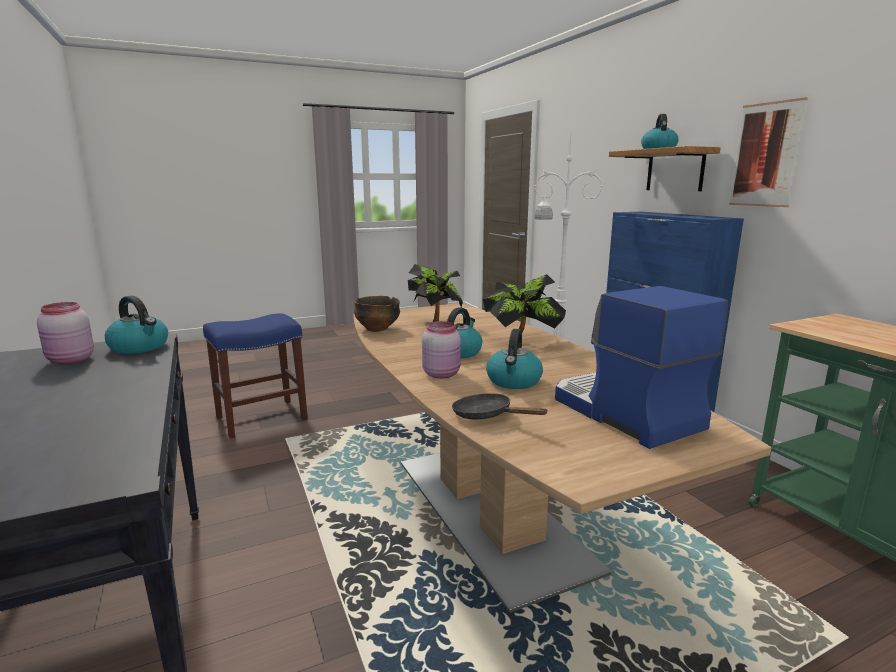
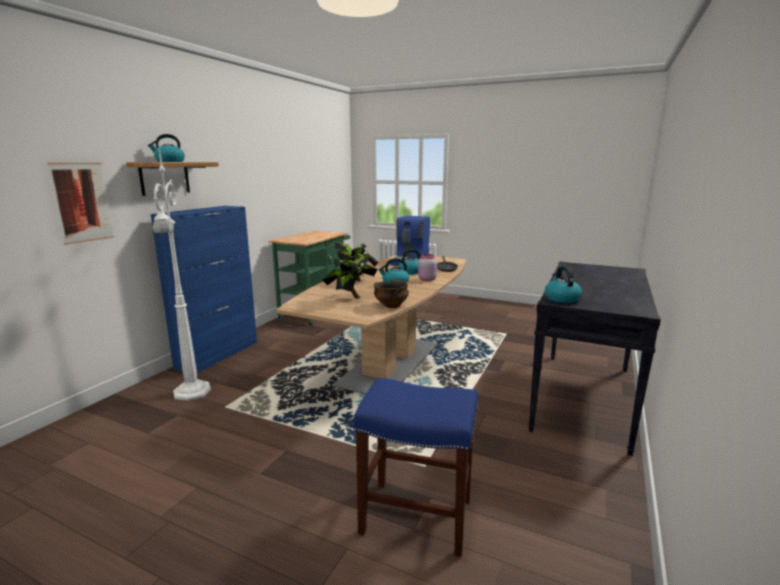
camera: 130 degrees left, 0 degrees up
(70, 360) = (600, 300): pink jar -> none
(766, 155) = (220, 168): picture -> picture (82, 202)

